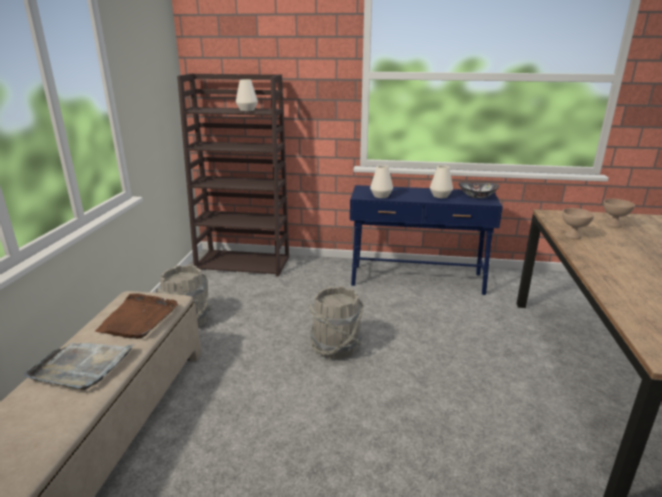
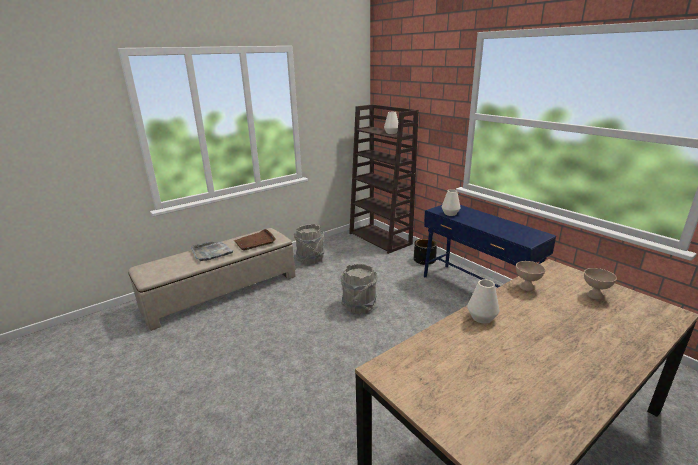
camera: 45 degrees right, 0 degrees up
(327, 269) = (424, 260): none -> black planter
(440, 196) = (495, 226): white vase -> white vase (481, 317)
(477, 197) = (526, 235): bowl -> none

